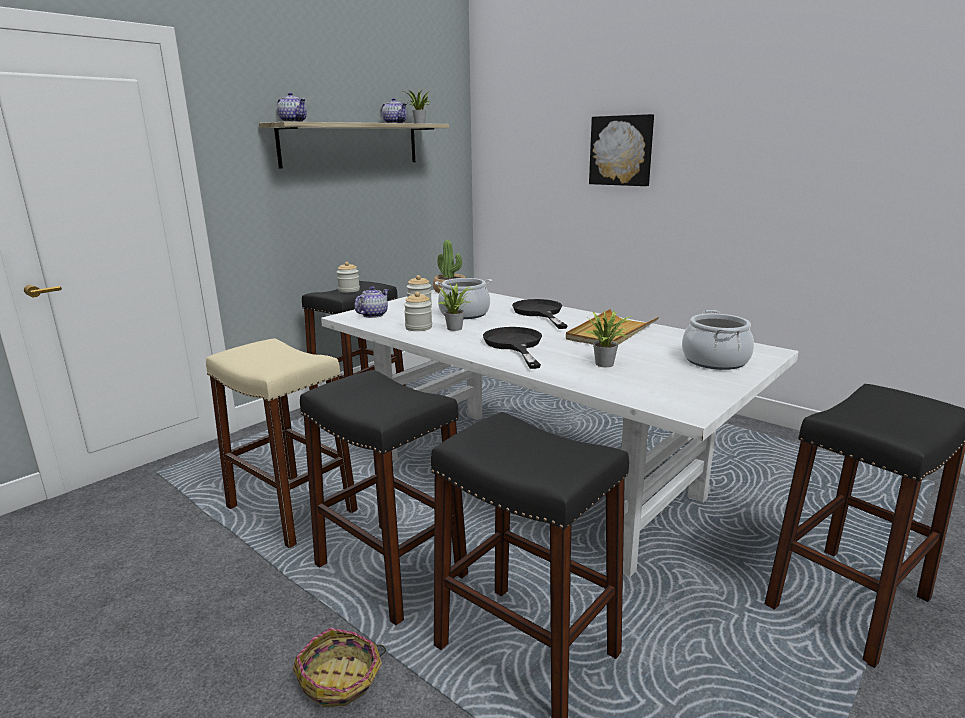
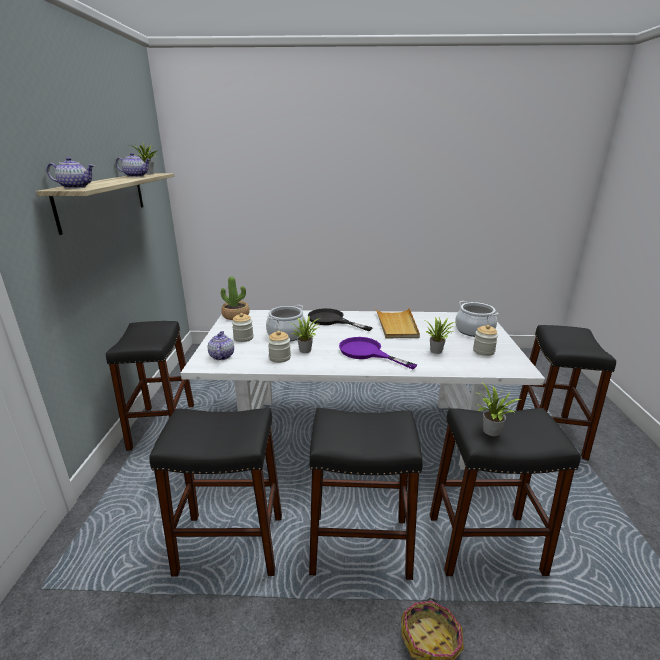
camera: 40 degrees left, 5 degrees up
(291, 509) = (230, 544): beige stool -> black stool
(349, 290) = (144, 335): jar -> jar (483, 351)
(494, 440) = (489, 432): none -> potted plant
(514, 345) = (367, 352): black frying pan -> purple frying pan
(621, 150) = (310, 190): picture -> none

